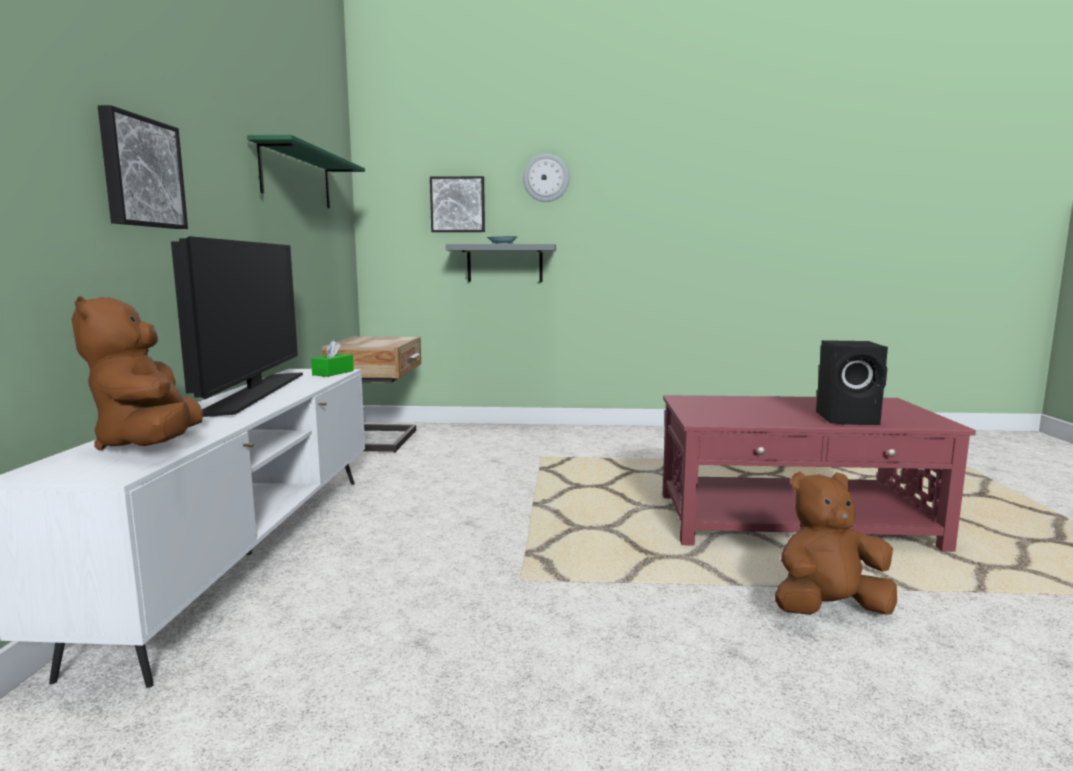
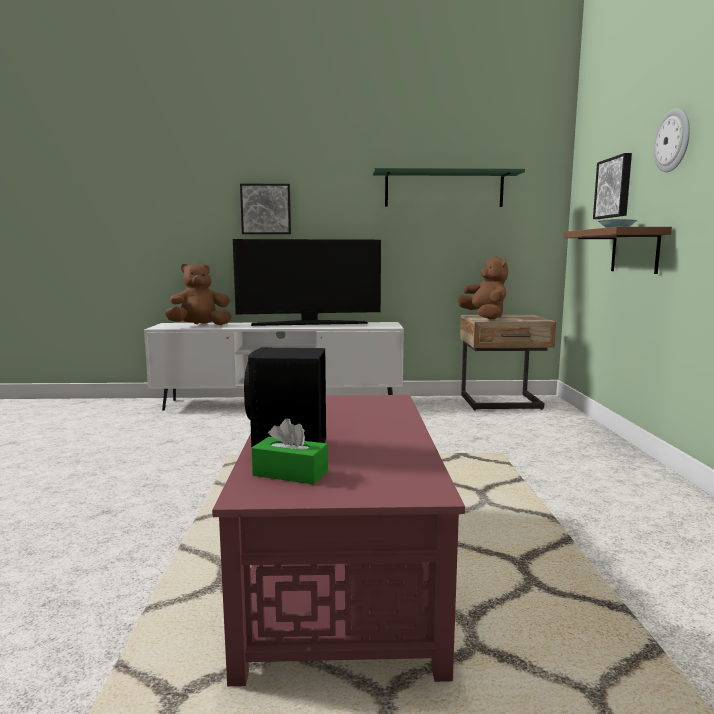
camera: 85 degrees right, 0 degrees up
(333, 373) = (382, 326): green tissue box -> green tissue box (290, 473)
(504, 263) = (635, 251): grey shelf -> brown shelf
(828, 609) = (136, 556): brown plush toy -> brown plush toy (484, 317)

